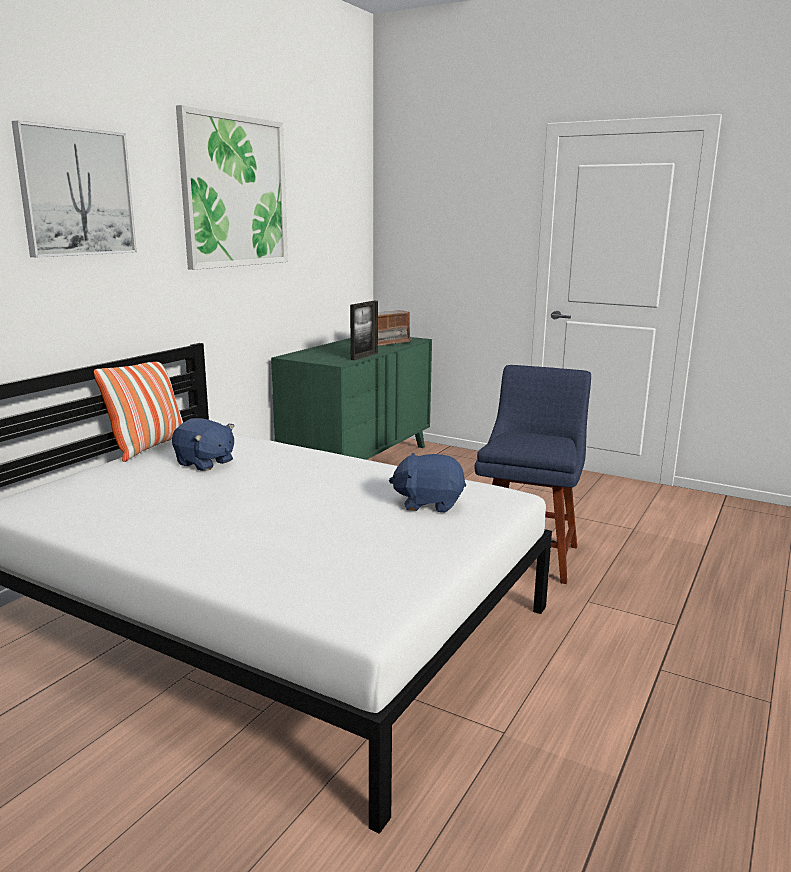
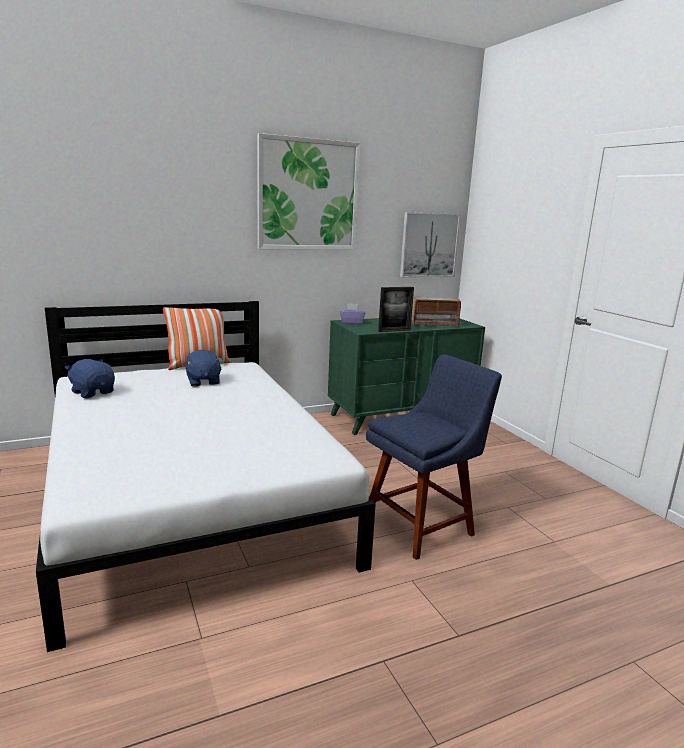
camera: 35 degrees right, 0 degrees up
(76, 192) = (168, 192): picture -> picture (429, 245)
(301, 356) = (351, 323): none -> purple tissue box
(428, 503) = (271, 446): blue plush toy -> blue plush toy (93, 392)

